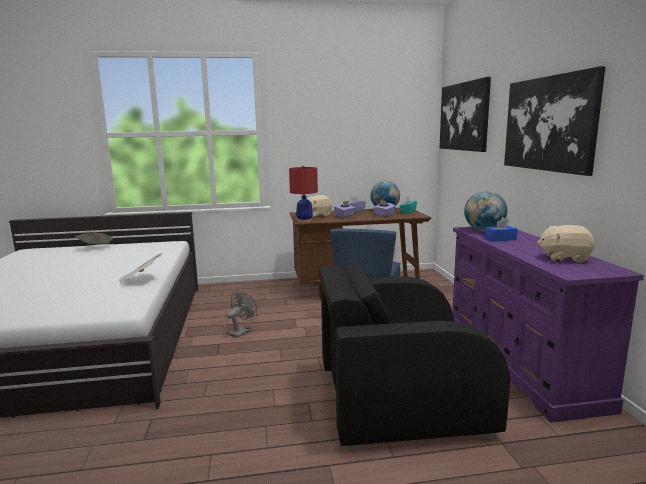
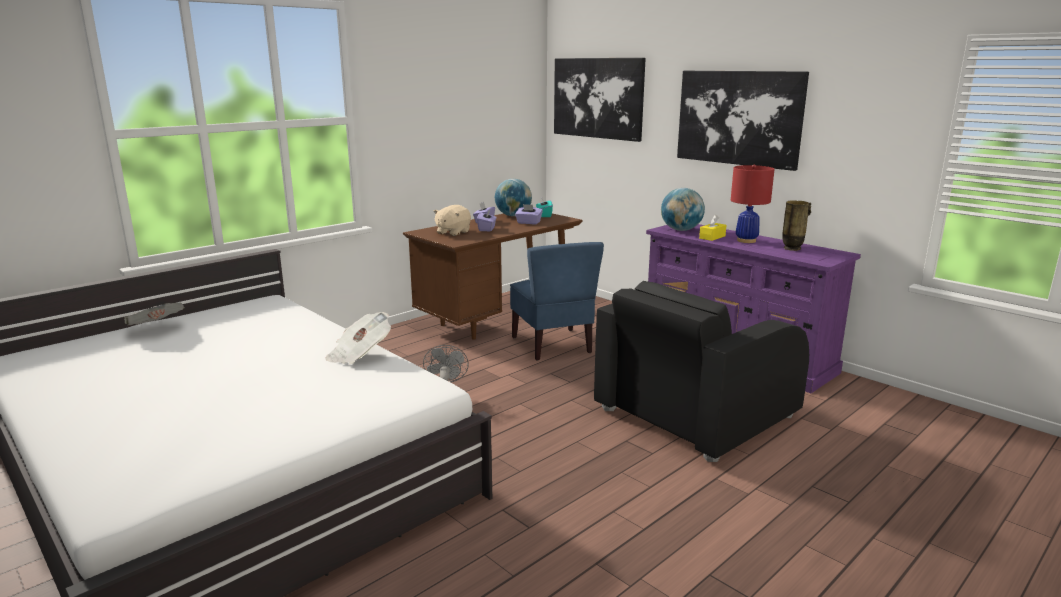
camera: 35 degrees left, 5 degrees up
(304, 221) = (456, 242): red table lamp -> red table lamp (746, 240)
(500, 239) = (712, 237): blue tissue box -> yellow tissue box
(564, 258) = (792, 248): beige plush toy -> vase

